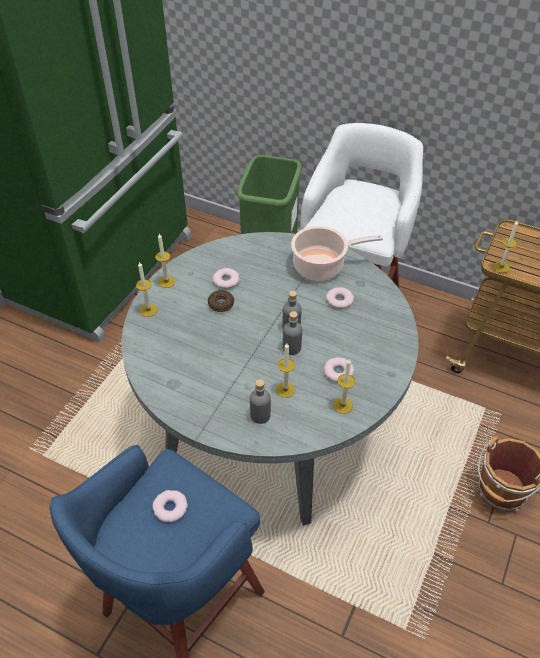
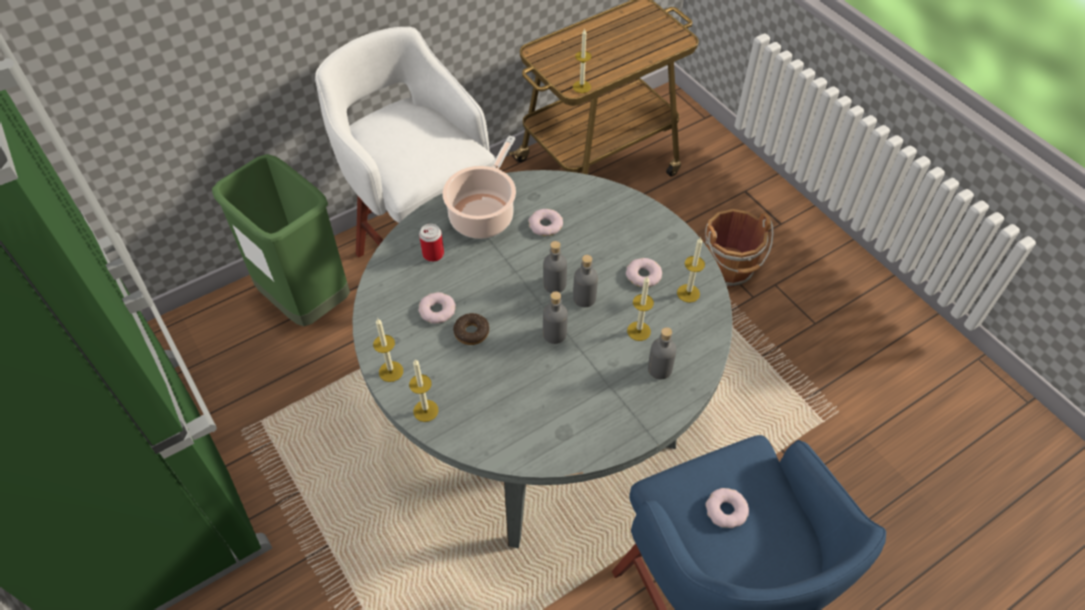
camera: 60 degrees left, 5 degrees up
(249, 345) = (554, 334): none -> grey bottle
(269, 258) = (433, 254): none -> can

